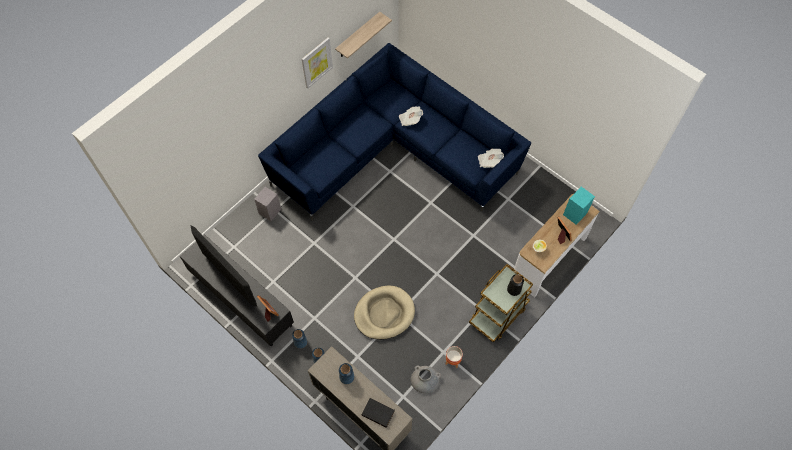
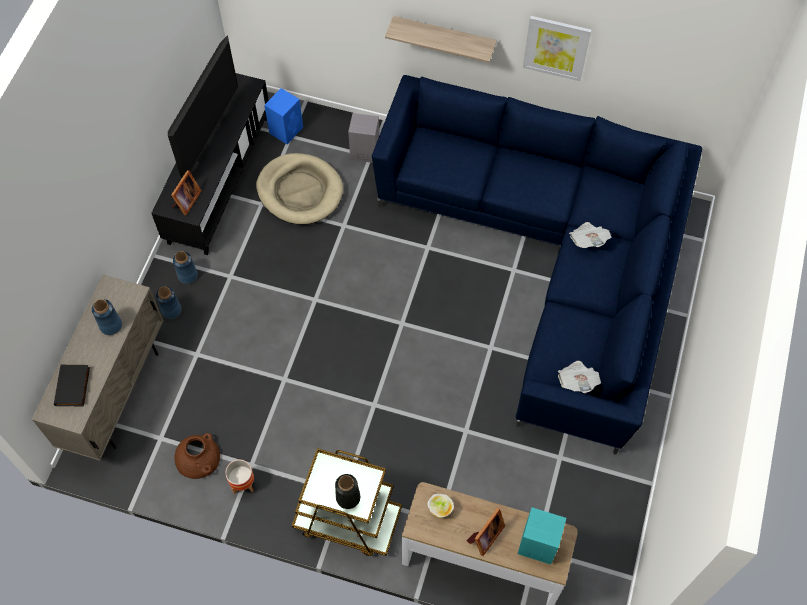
camera: 65 degrees right, 0 degrees up
(228, 247) = (286, 130): none -> blue speaker
(358, 36) = (649, 81): shelf -> shelf (444, 38)
(384, 313) = (276, 360): beige dog bed -> beige dog bed (300, 191)
(425, 379) = (197, 457): grey vase -> brown vase

